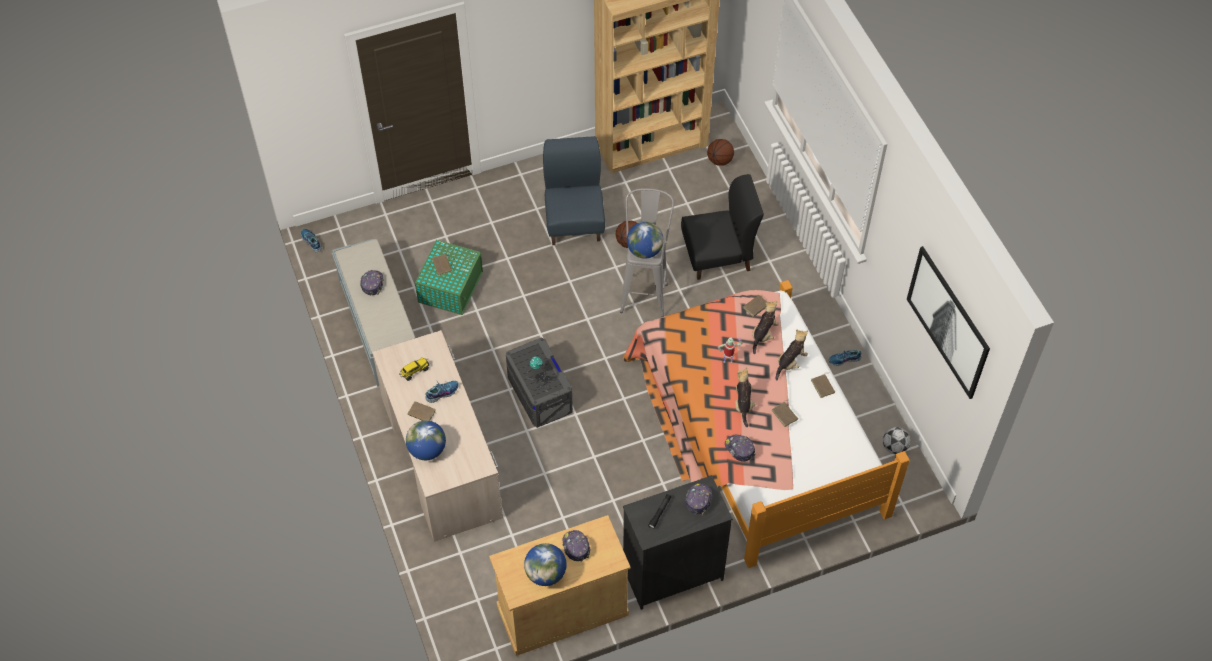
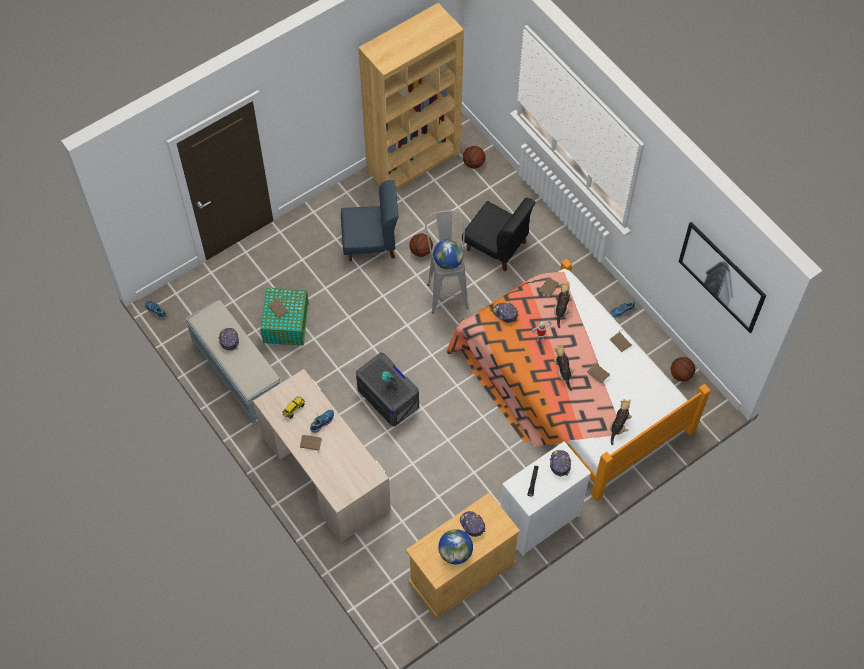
camera: 15 degrees left, 5 degrees up
(427, 450) = (325, 473): globe -> none
(574, 221) = (371, 243): blue chair -> blue chair turned 105 degrees clockwise
(672, 573) = (539, 520): black dresser -> white dresser
(718, 256) = (496, 246): black chair -> black chair turned 60 degrees clockwise
(739, 449) = (571, 410): cap -> cap (505, 314)
(790, 362) = (590, 328): plush toy -> plush toy (619, 426)
(894, 447) = (681, 374): football -> basketball

